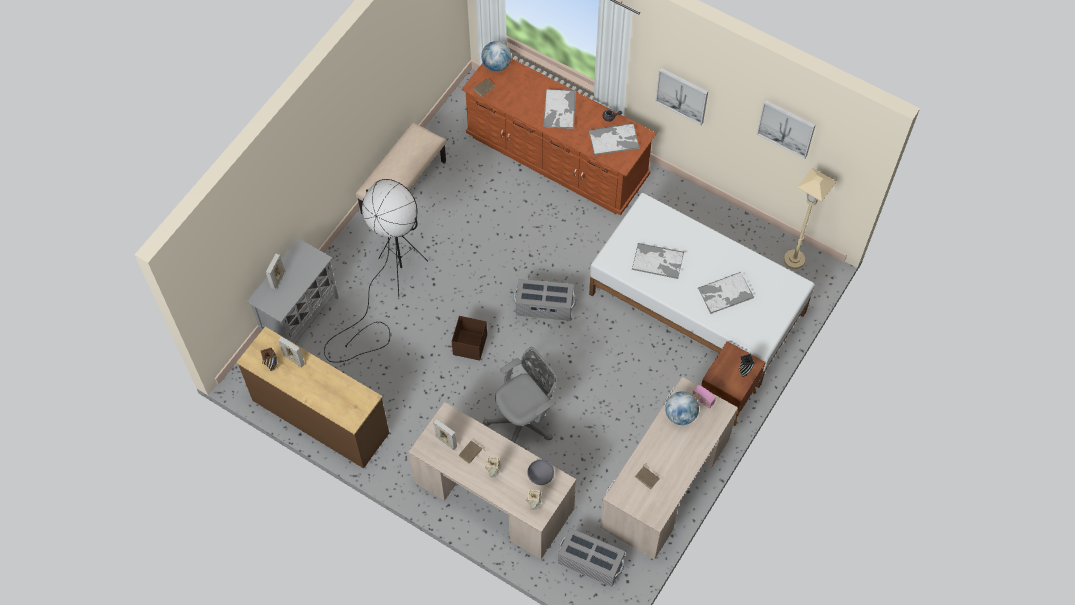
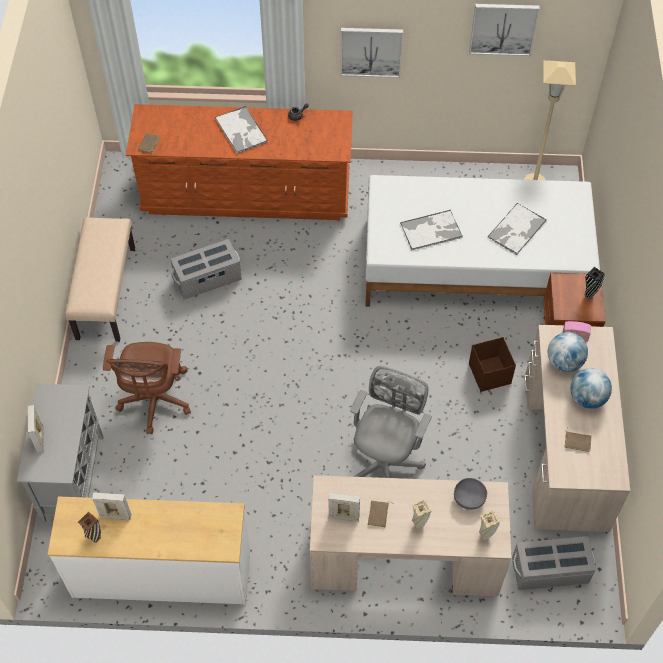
camera: 30 degrees left, 5 degrees down
(320, 417) = (162, 574): brown dresser -> white dresser
(389, 290) = (155, 402): black floor lamp -> brown office chair
(470, 344) = (278, 414): brown storage box -> brown storage box (489, 373)
(496, 65) = (148, 117): globe -> globe (587, 398)
(544, 307) = (329, 339): grey storage box -> grey storage box (208, 279)
(614, 139) = (315, 134): tray -> none

